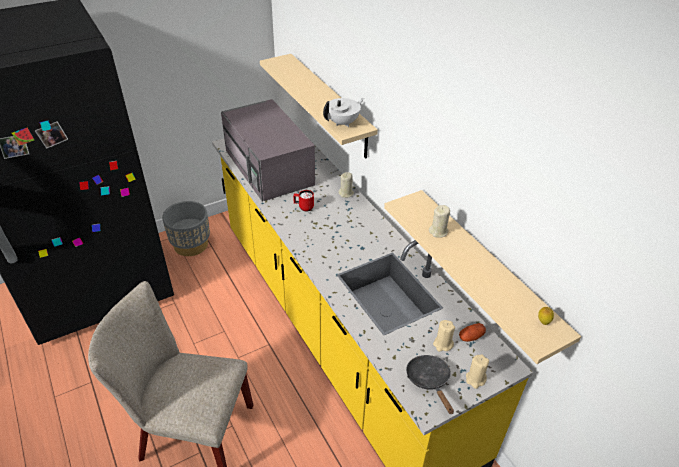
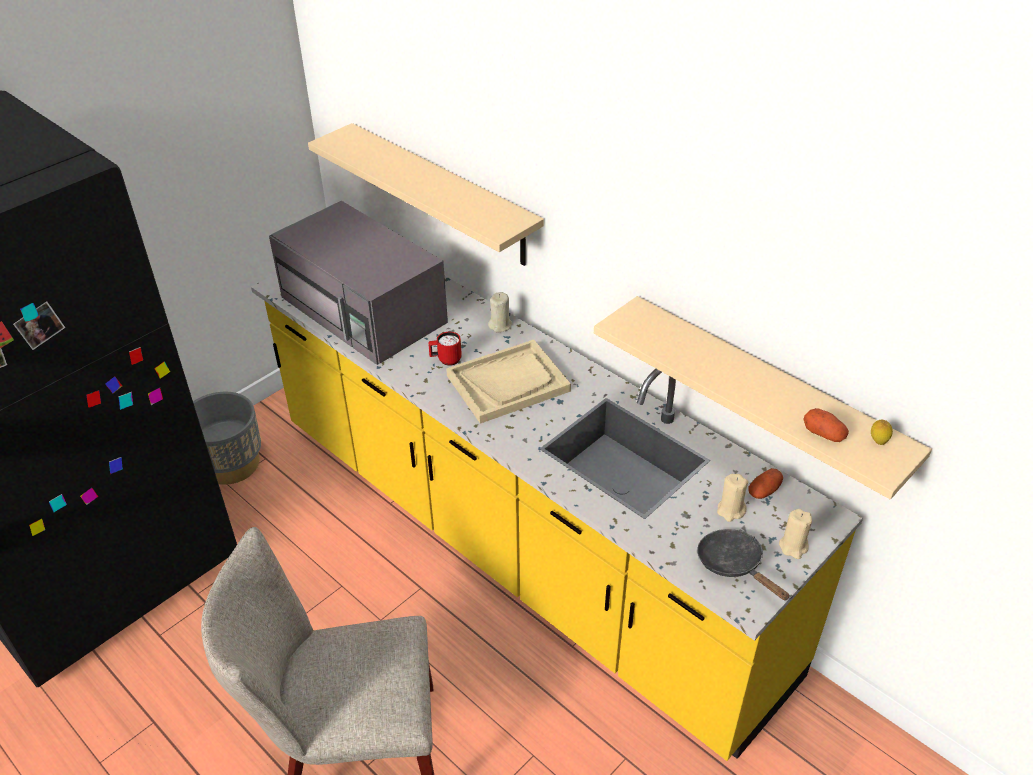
camera: 15 degrees left, 0 degrees up
(335, 229) = (508, 383): none -> beige tray
(343, 123) = (488, 218): white teapot -> none
(438, 231) = (688, 350): beige candle -> none
(506, 307) = (824, 434): none -> potato

